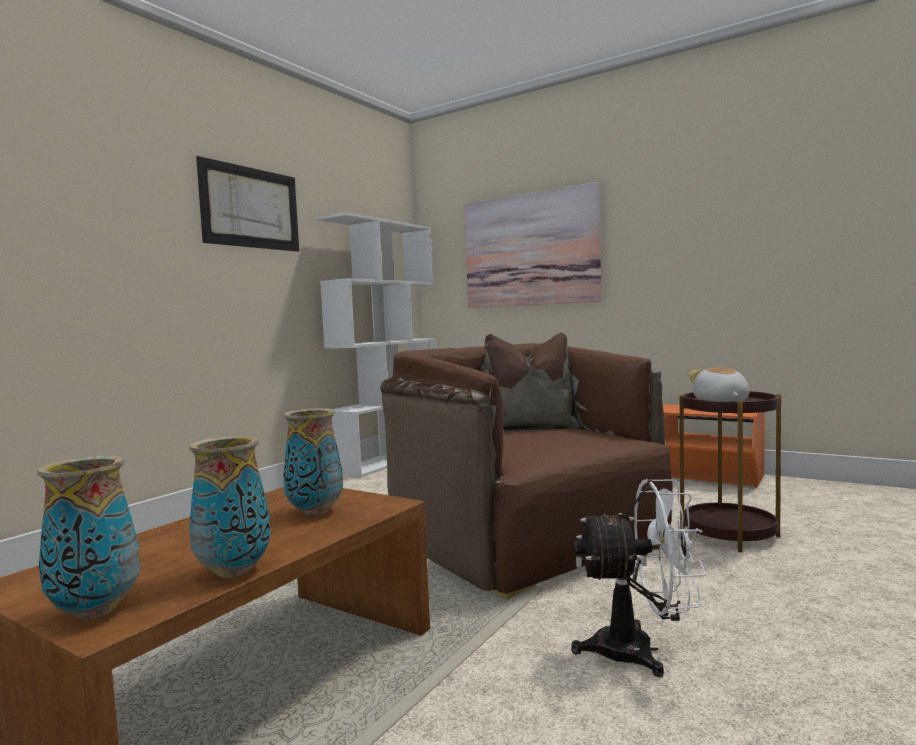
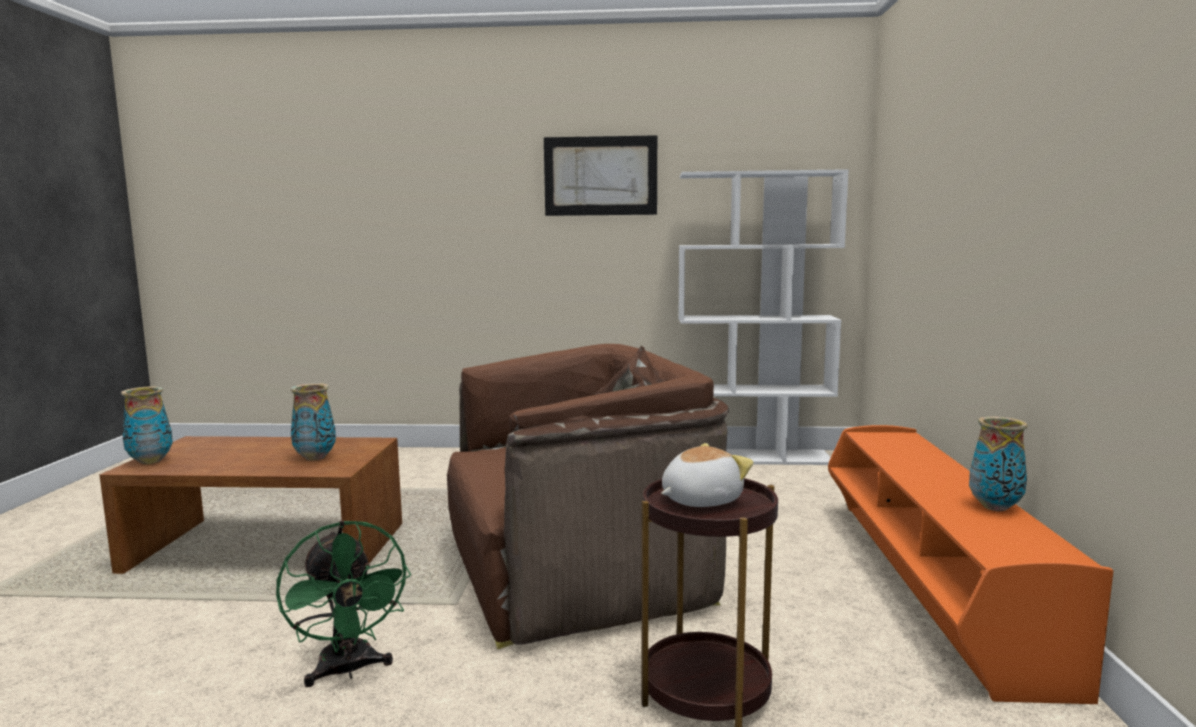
camera: 60 degrees right, 5 degrees up
(234, 571) = (200, 468): vase -> vase (995, 507)
(525, 538) = (577, 572): brown armchair -> brown armchair turned 45 degrees clockwise
(530, 249) = (935, 205): picture -> none
(640, 651) = (348, 670): white fan -> green fan

